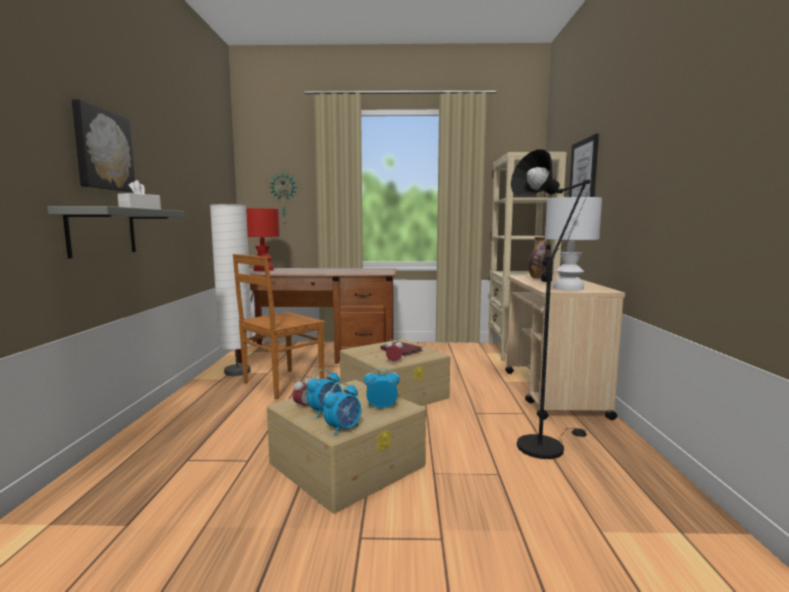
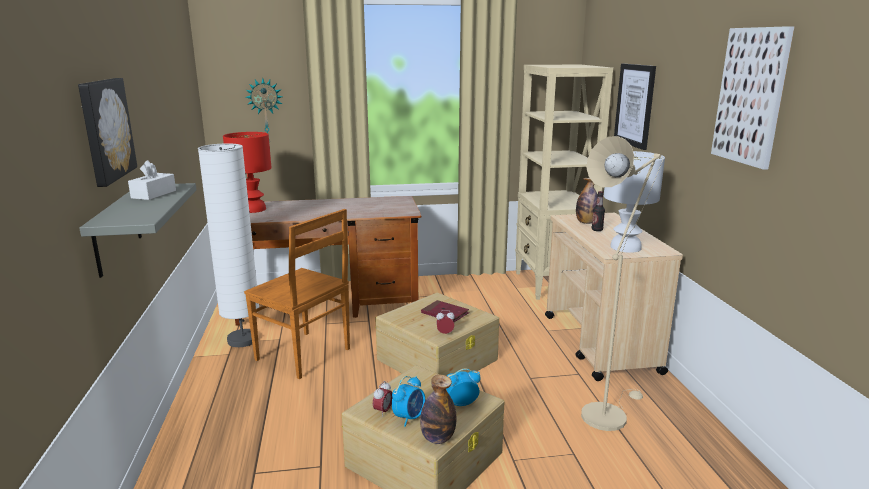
camera: 10 degrees left, 10 degrees up
(281, 384) = (305, 355): brown chair -> brown chair turned 90 degrees counterclockwise
(343, 428) = (437, 438): alarm clock -> bottle
(544, 444) = (607, 413): black floor lamp -> beige floor lamp
(678, 117) = (750, 96): none -> picture

